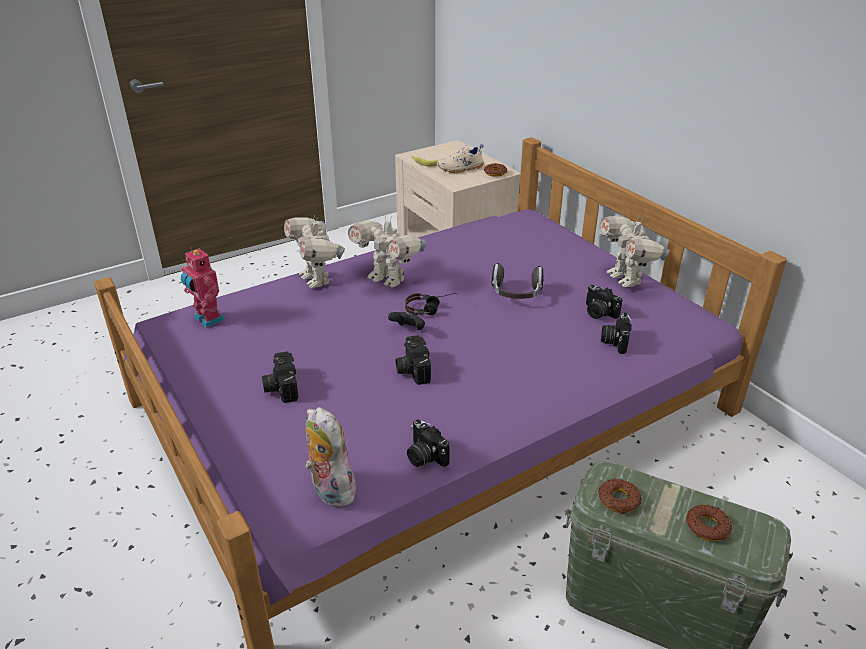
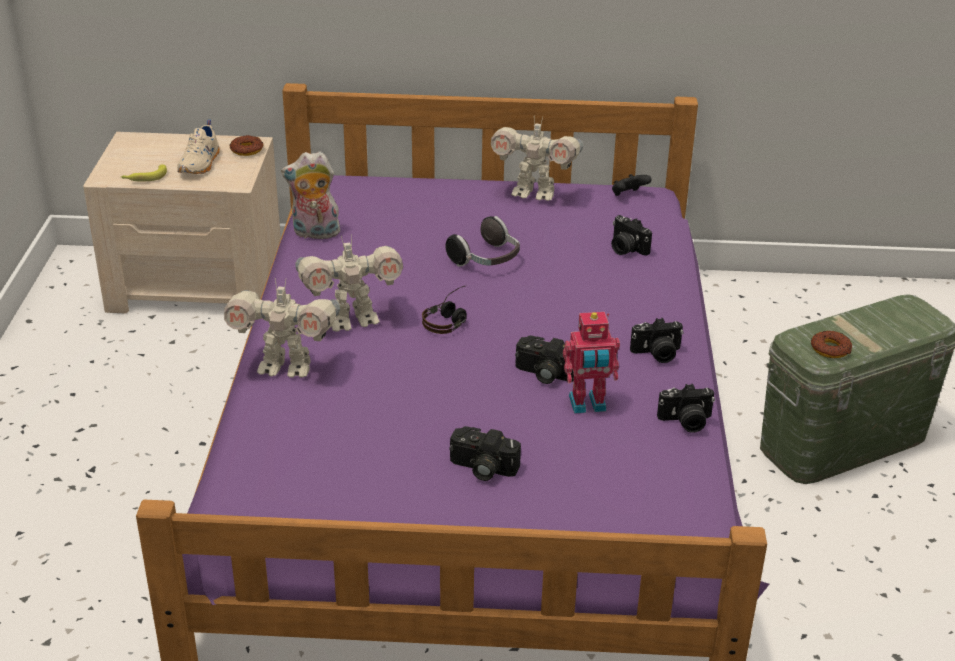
camera: 55 degrees left, 0 degrees up
(207, 319) = (271, 479): toy robot -> toy robot (588, 405)
(329, 490) = (680, 496): plush toy -> plush toy (314, 234)
(408, 330) = (472, 348): black game controller -> black game controller (628, 195)
(598, 313) = (573, 234): camera -> camera (657, 354)
(707, 527) = (890, 326): donut -> none

